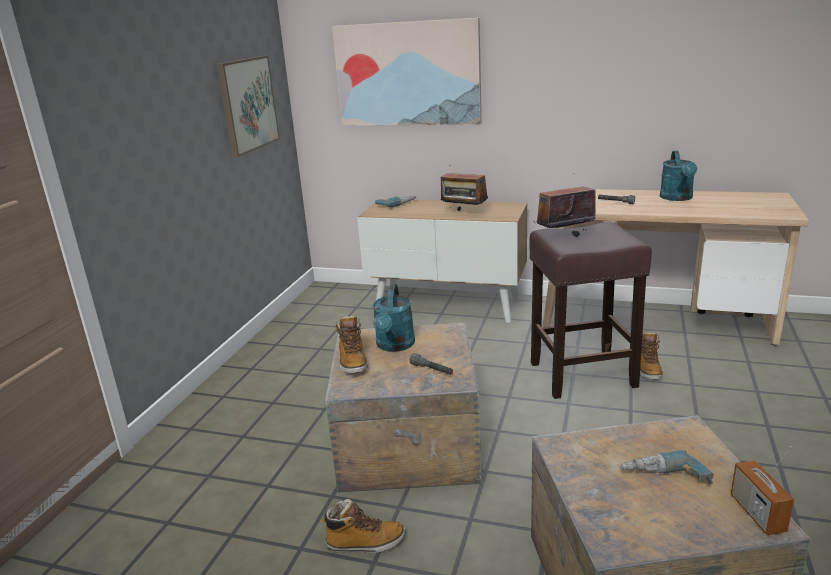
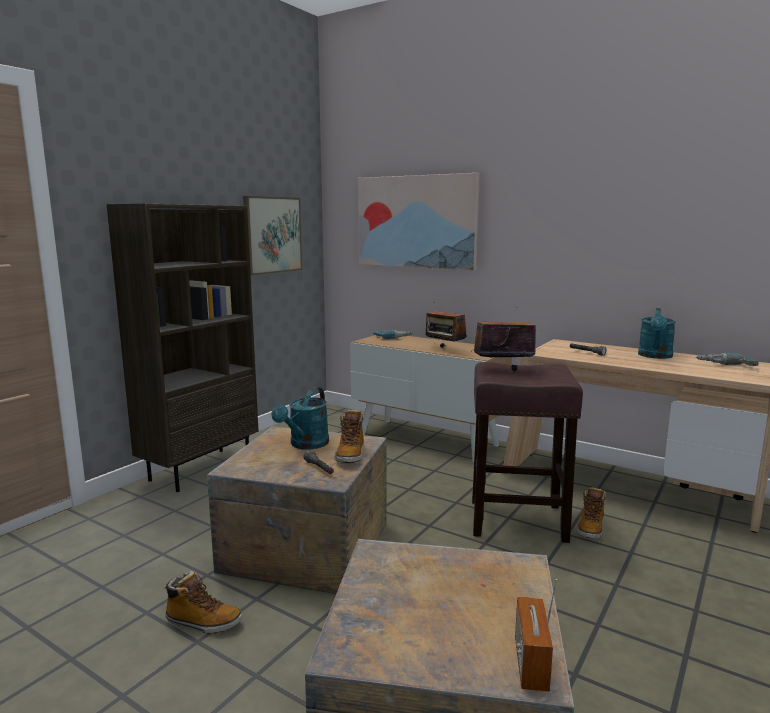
camera: 15 degrees right, 10 degrees down
(233, 383) = (200, 469): none -> brown bookcase
(352, 361) = (259, 450): boot -> boot (350, 455)
(665, 479) = (455, 606): power drill -> power drill (725, 366)

